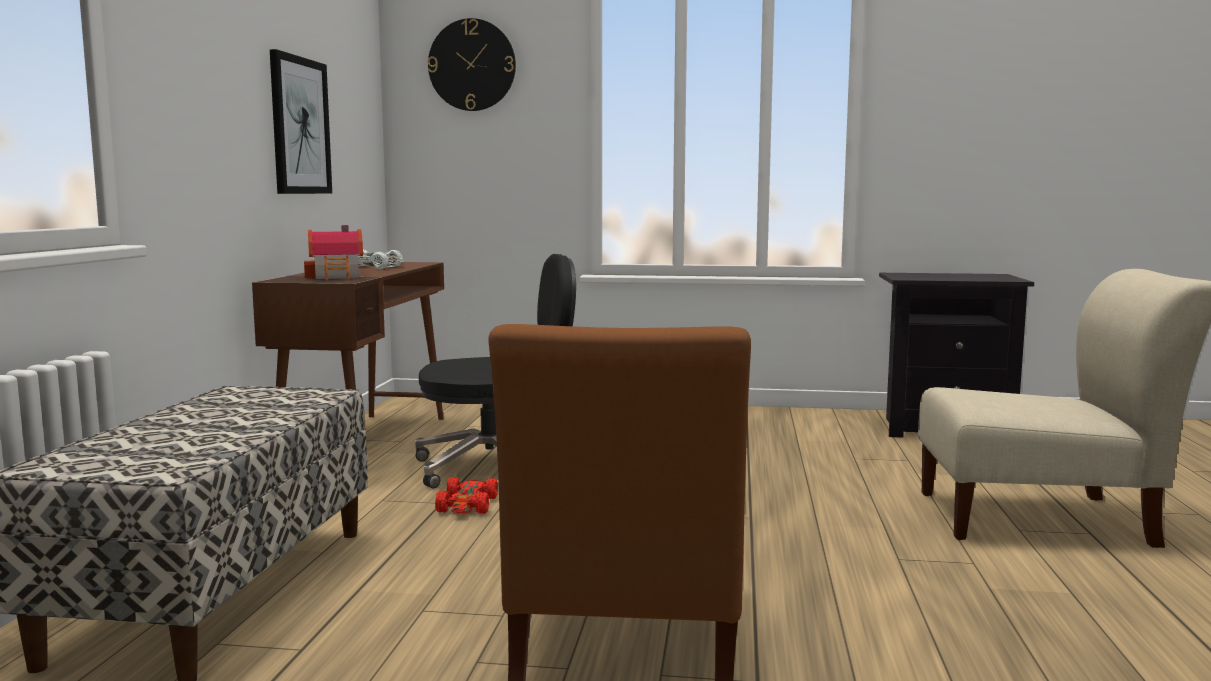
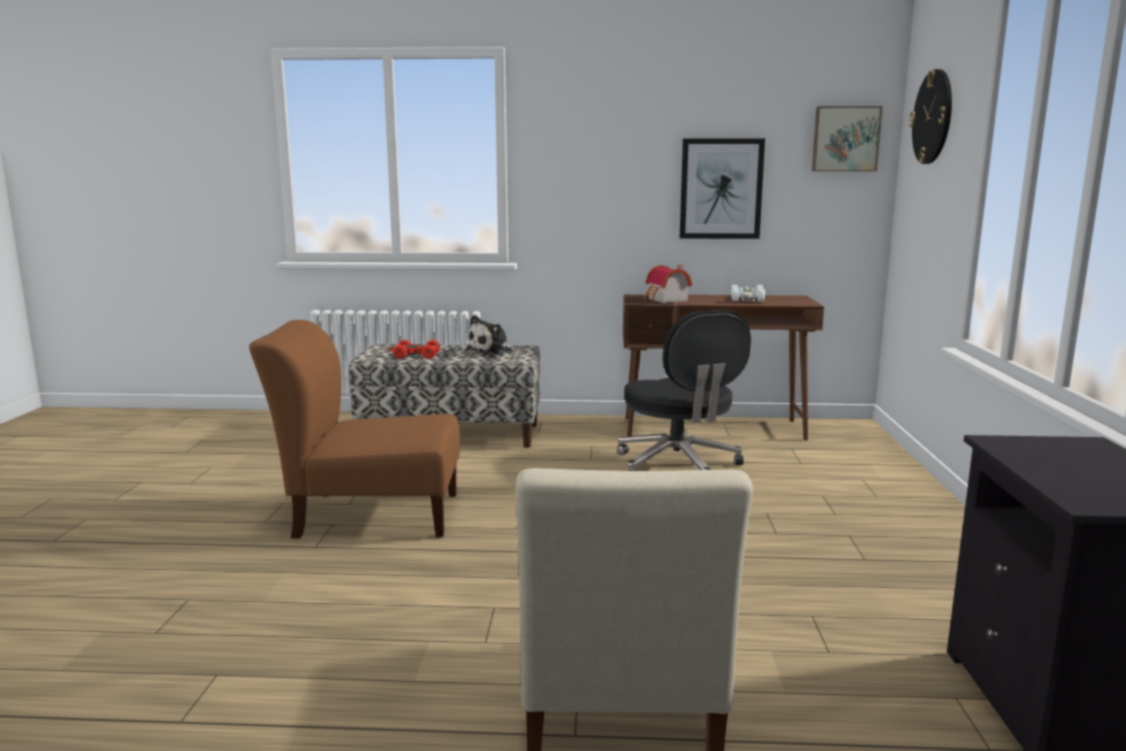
camera: 85 degrees right, 5 degrees up
(228, 404) = (492, 351): none -> plush toy
(360, 78) = (845, 139): none -> picture
(467, 505) = (587, 466): red toy car -> red toy car (415, 356)

